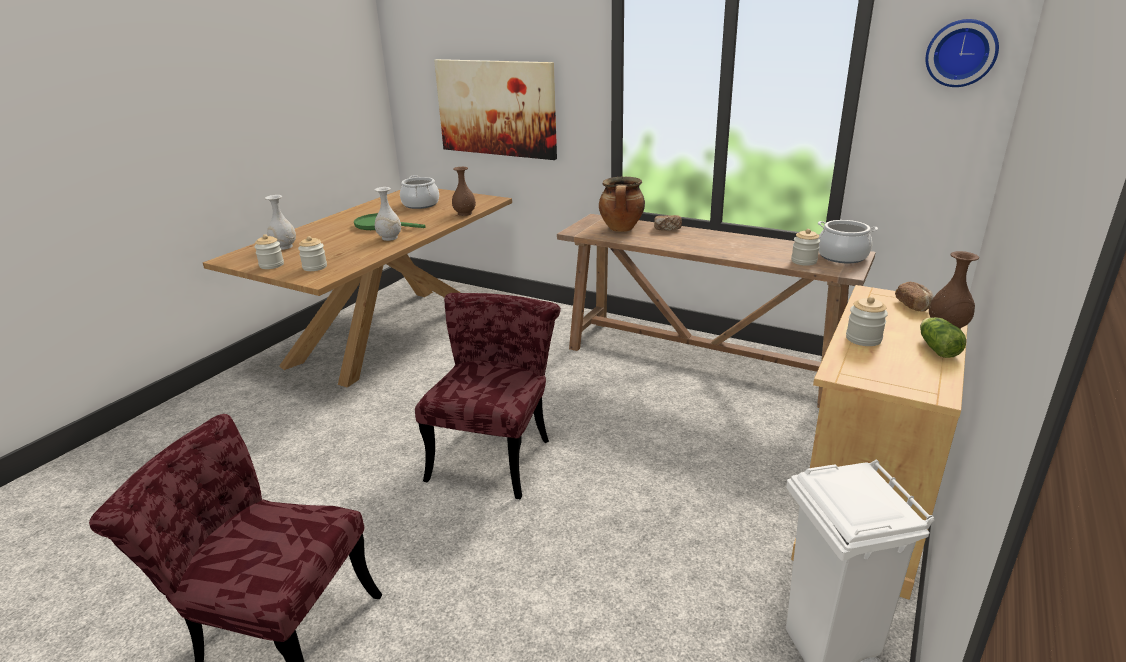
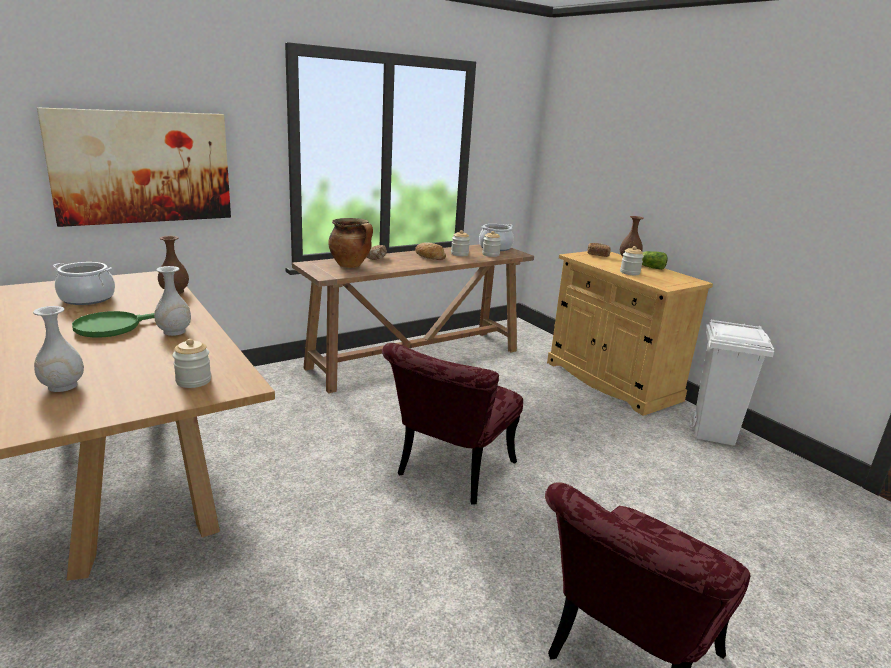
camera: 65 degrees left, 5 degrees down
(271, 265) = (126, 403): jar -> jar (459, 254)
(495, 452) = (450, 474): red chair -> red chair turned 105 degrees counterclockwise
(721, 243) = (429, 257): none -> bread
(961, 53) = (516, 112): wall clock -> none

